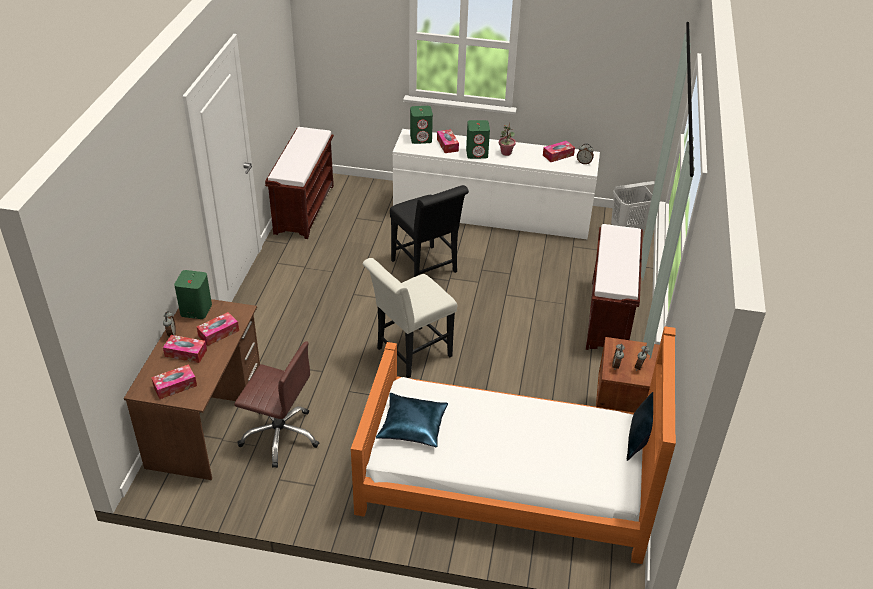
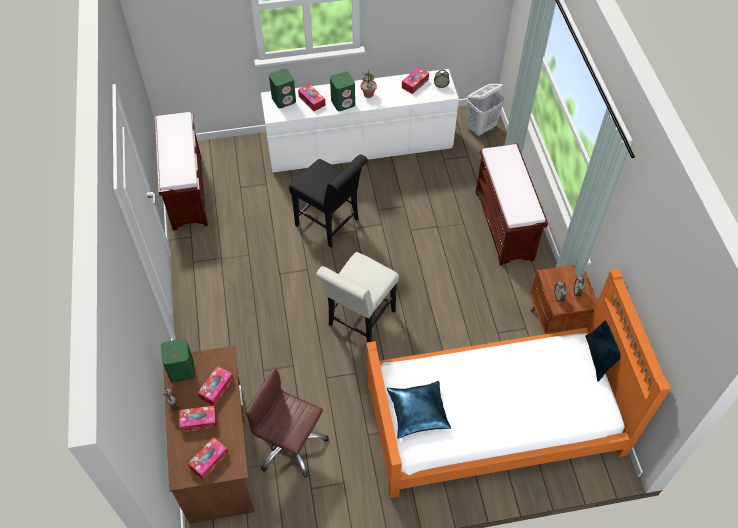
camera: 20 degrees left, 15 degrees up
(280, 436) = (290, 445): brown office chair -> brown office chair turned 150 degrees counterclockwise

